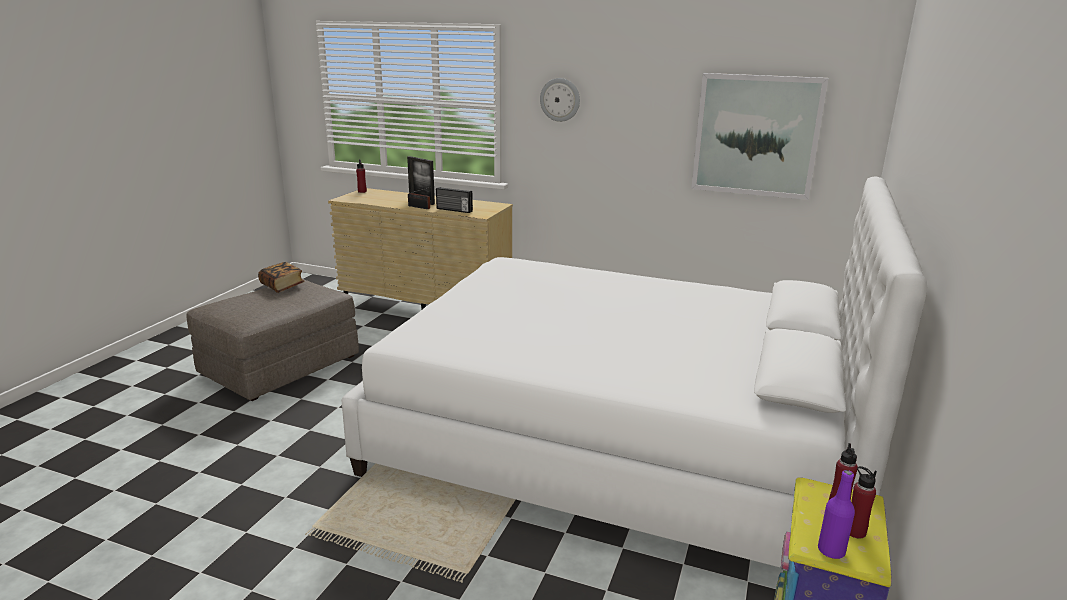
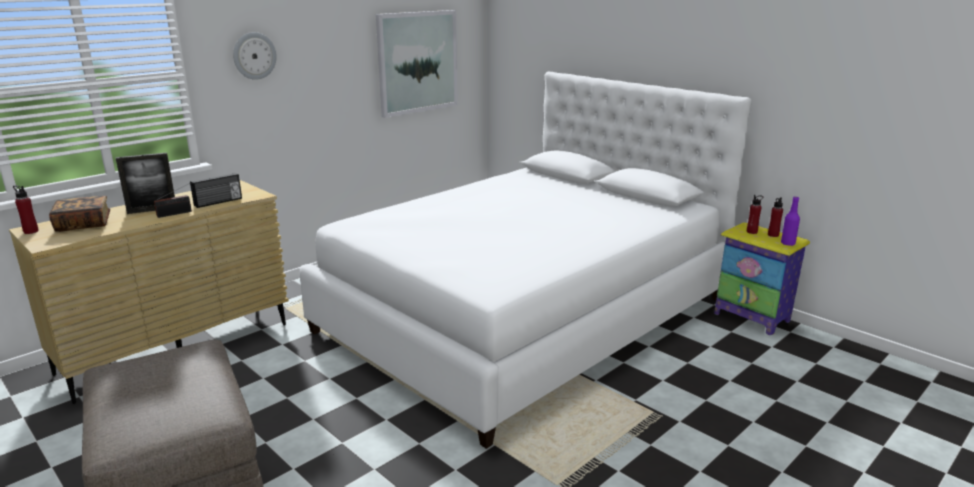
camera: 65 degrees left, 0 degrees up
(282, 286) = (121, 378): book -> book (83, 224)

